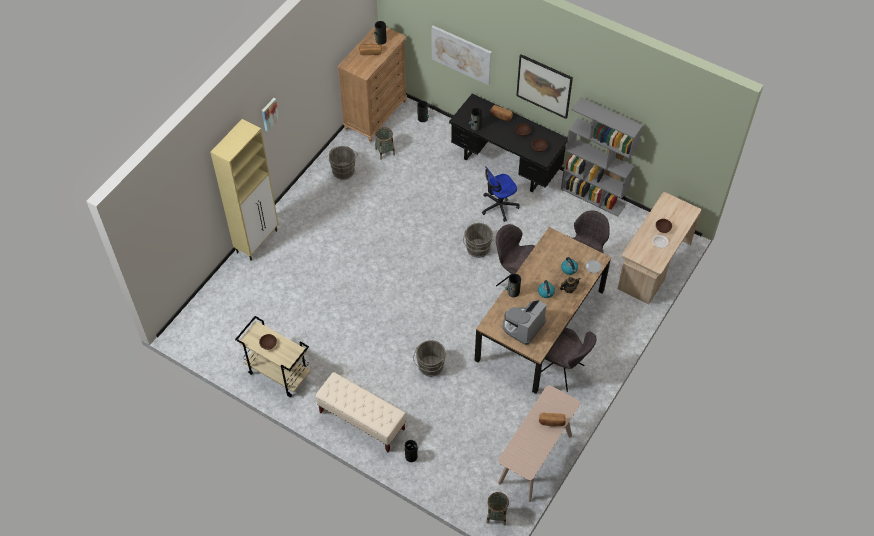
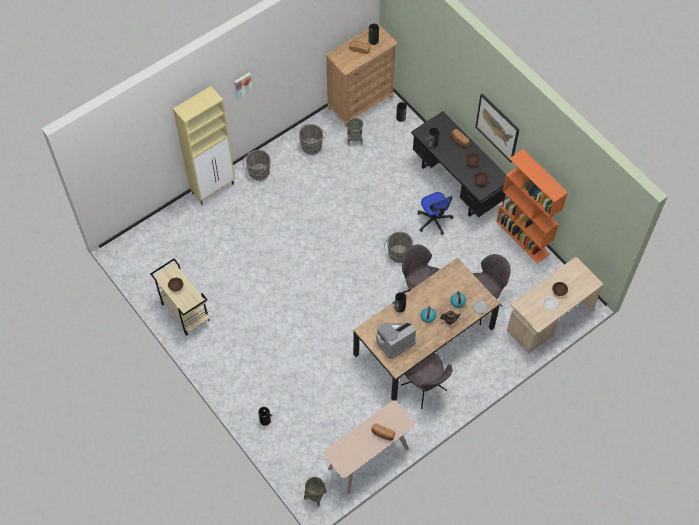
camera: 20 degrees right, 5 degrees up
(362, 421) = (237, 375): beige bench -> none
(430, 367) = (313, 348): grey bucket -> grey bucket (258, 173)
(461, 54) = (438, 75): picture -> none
(499, 206) = (434, 220): office chair -> office chair turned 105 degrees counterclockwise
(593, 196) = (523, 237): grey bookcase -> orange bookcase

